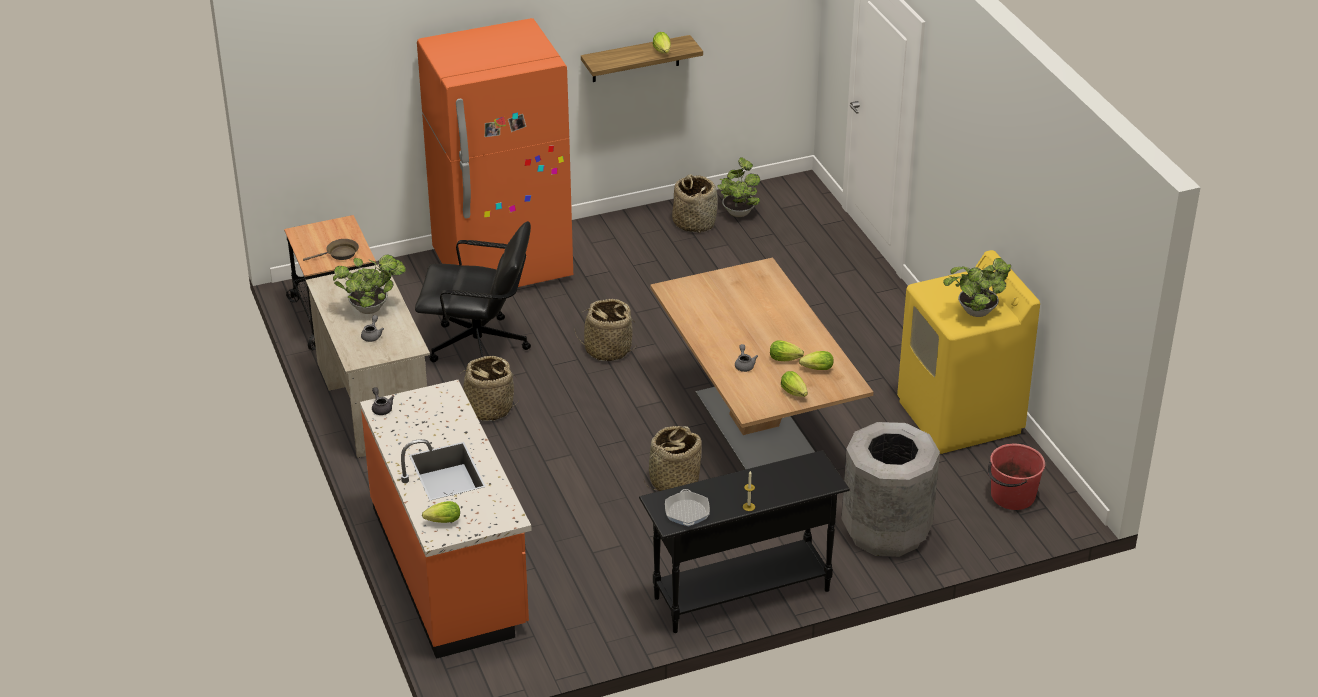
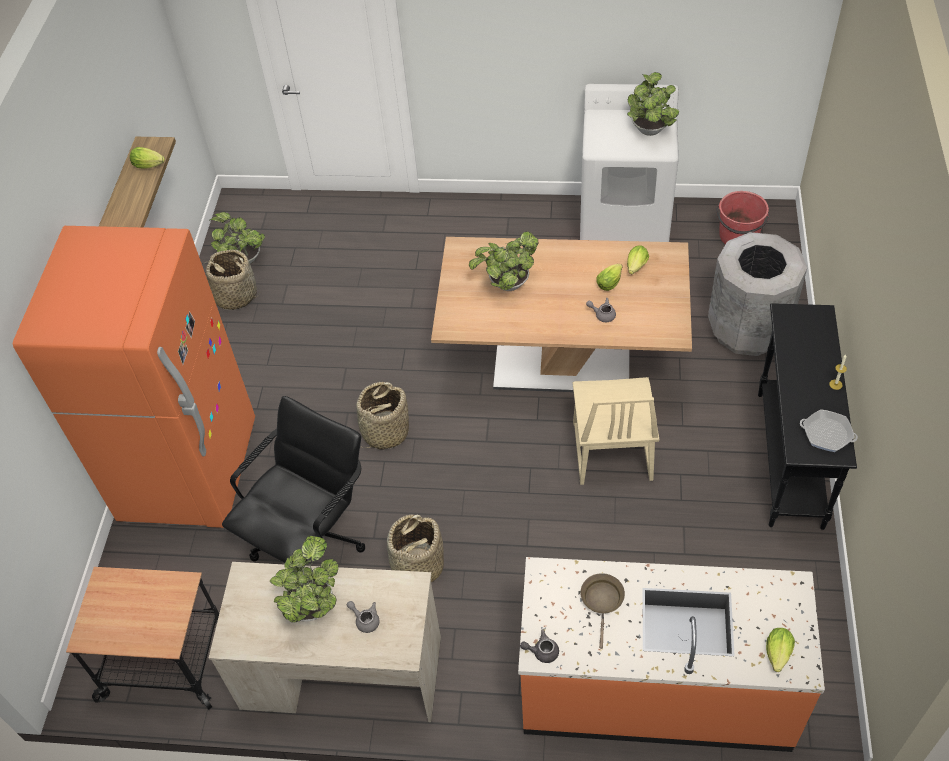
camera: 60 degrees left, 15 degrees up
(339, 254) = (162, 606): brown frying pan -> brown frying pan (602, 601)
(673, 481) = (611, 452): basket -> beige chair
(740, 304) = (506, 285): none -> potted plant
(795, 393) = (665, 294): lettuce -> none
(960, 417) = (624, 228): yellow washing machine -> white washing machine

